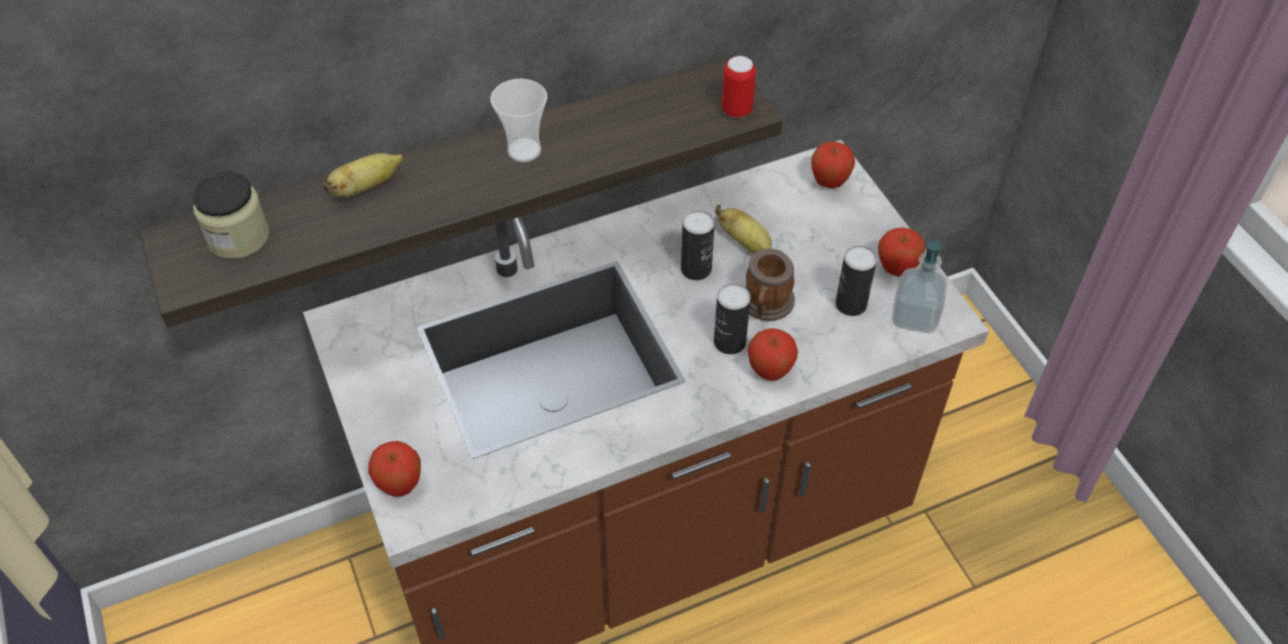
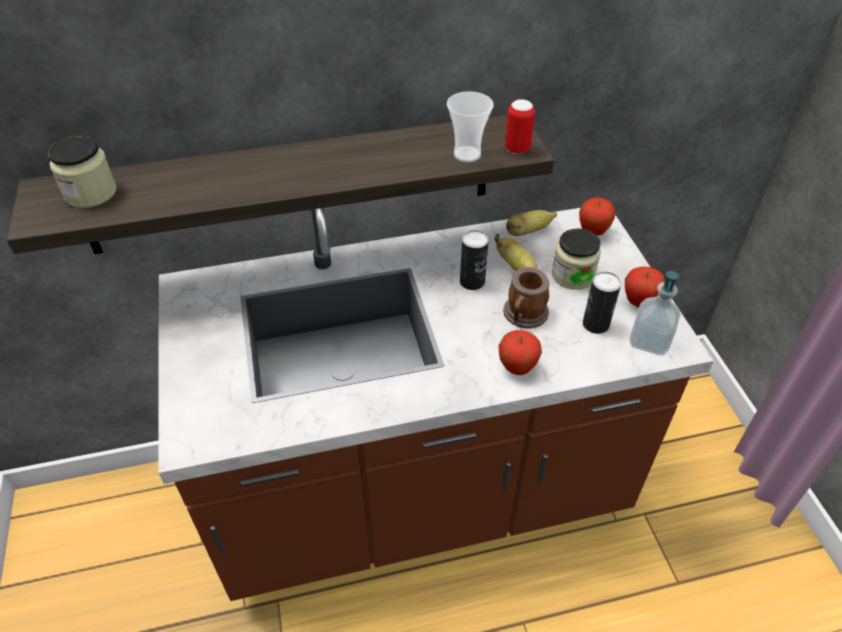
camera: 10 degrees right, 5 degrees down
(366, 187) = (203, 170): banana -> banana (528, 231)
(400, 485) = (187, 415): apple -> none
(524, 150) = (336, 158): cup -> cup (467, 154)
(729, 342) = (487, 340): can -> none
(814, 244) = (572, 275): none -> jar

